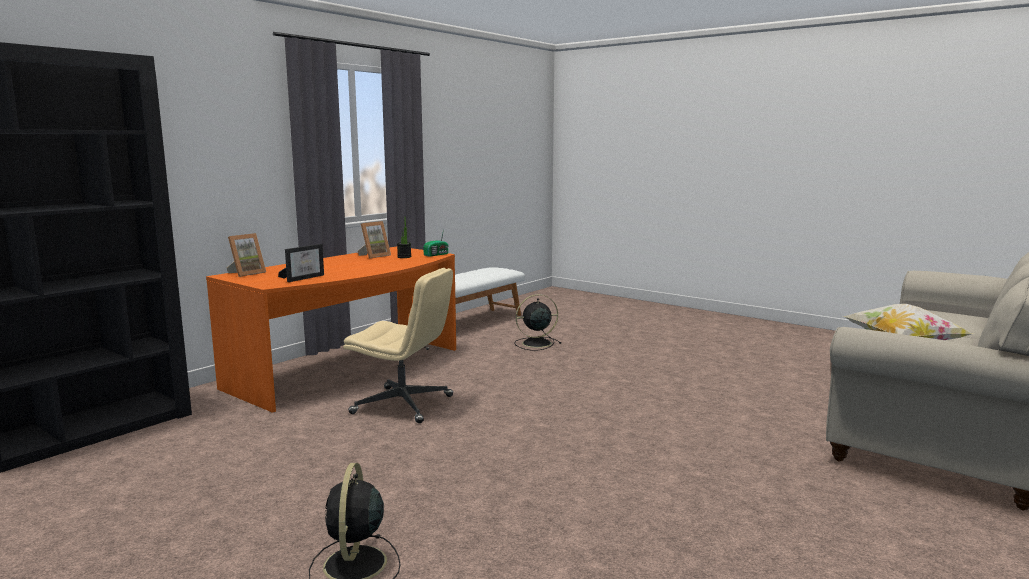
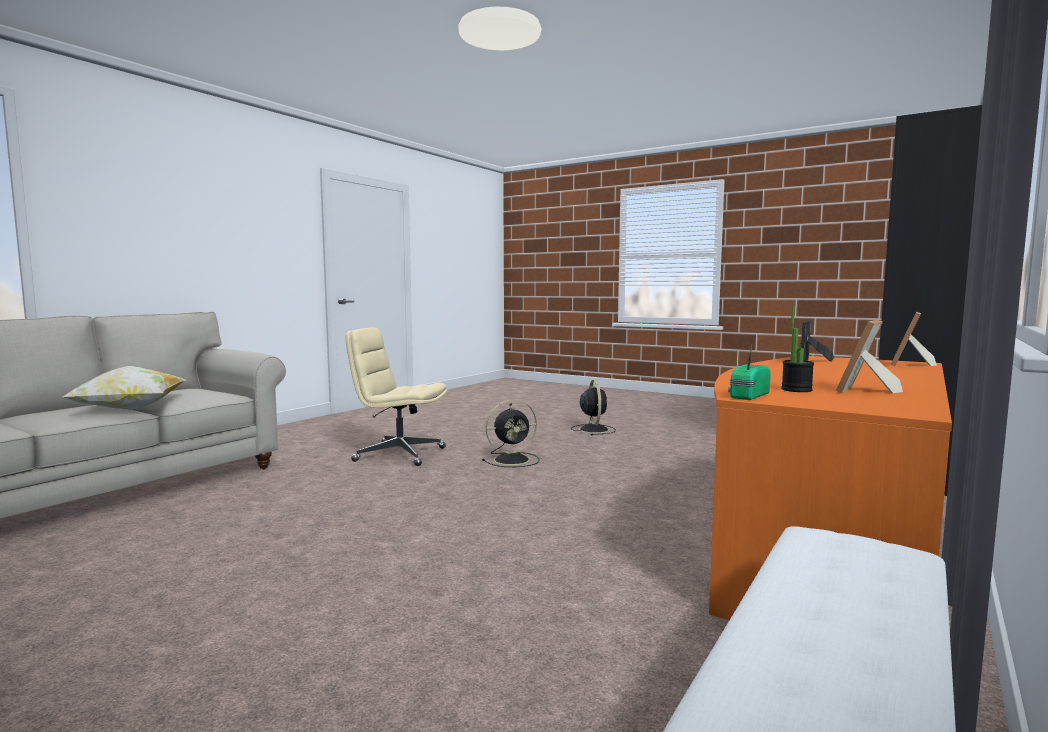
camera: 175 degrees right, 5 degrees down
(404, 405) = (667, 499): beige office chair -> beige office chair (399, 454)
(535, 343) = (535, 651): black fan -> black fan (513, 460)

